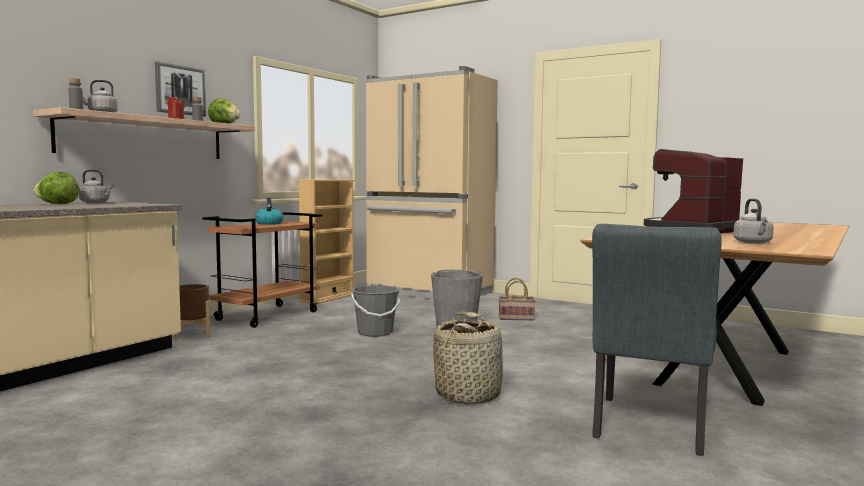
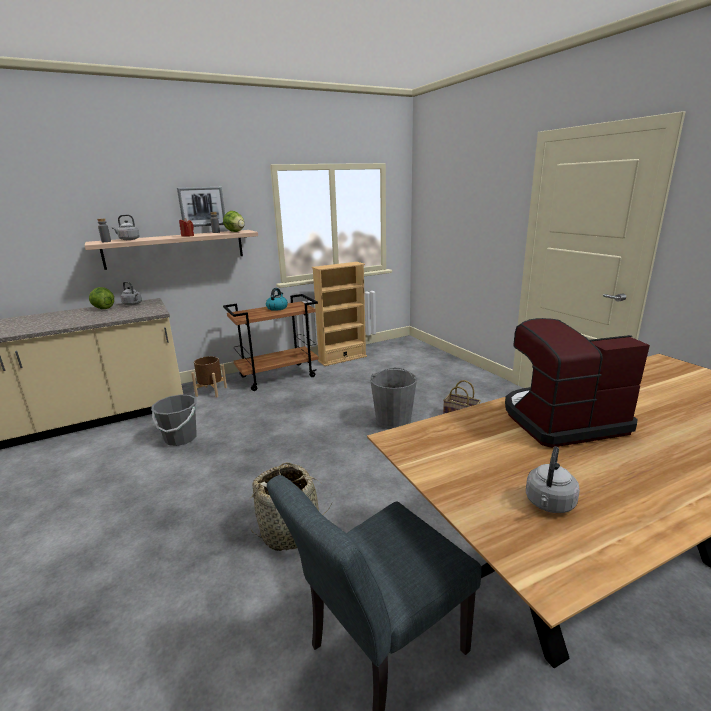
camera: 30 degrees right, 15 degrees up
(375, 332) = (323, 415): grey bucket -> grey bucket (181, 438)
(428, 293) = (427, 362): beige fridge -> none

